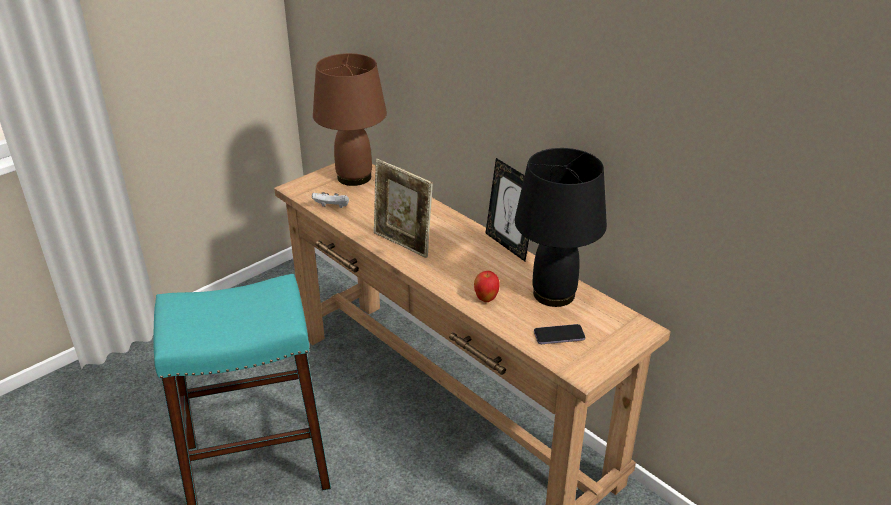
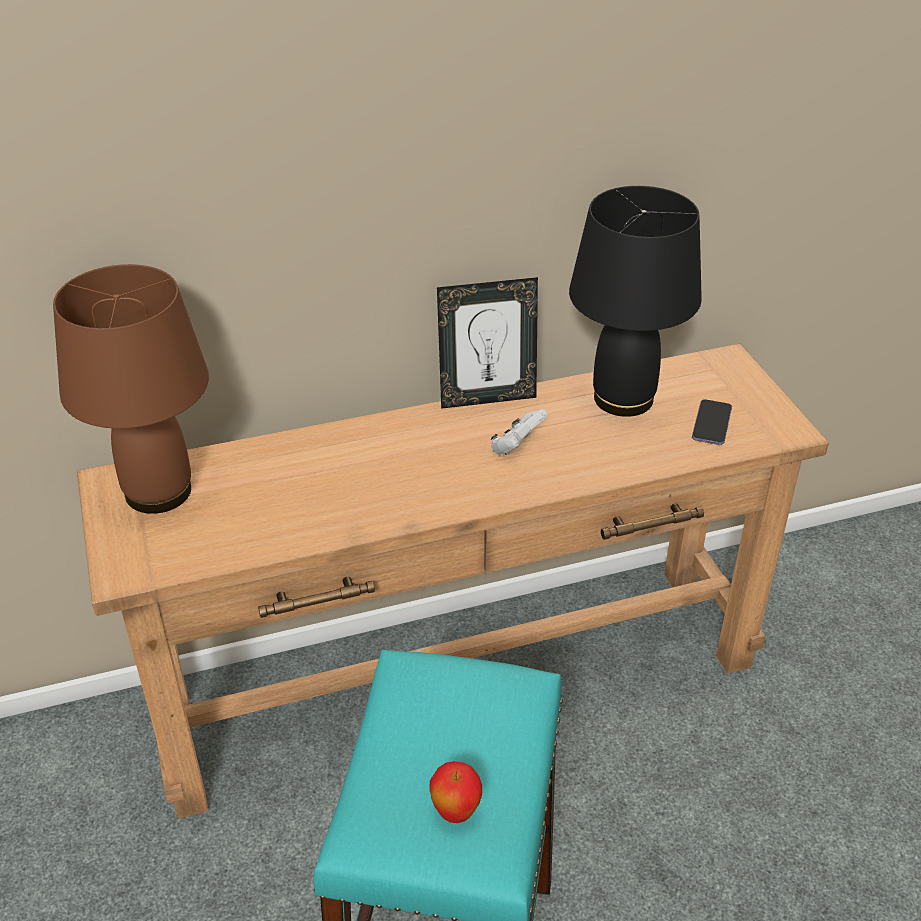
camera: 65 degrees left, 5 degrees up
(332, 208) = (236, 543): white game controller -> white game controller (516, 447)
(403, 244) = (409, 494): picture frame -> none
(486, 299) = (601, 458): apple -> apple (456, 812)

